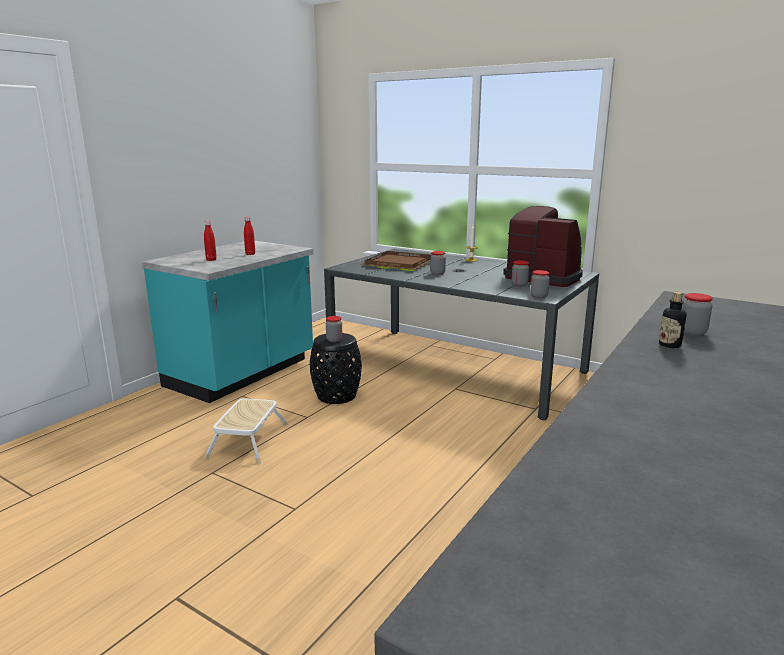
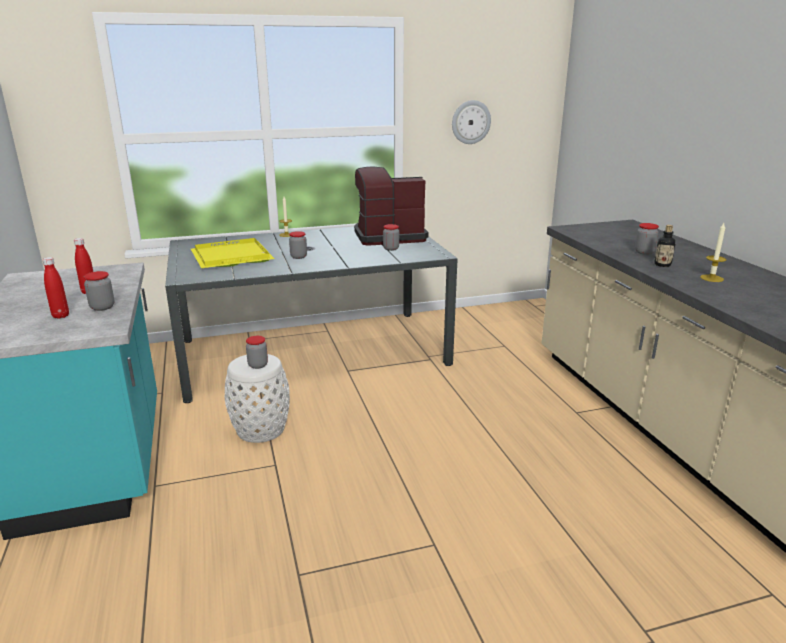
camera: 50 degrees left, 5 degrees up
(249, 440) = (267, 522): beige step ladder -> none
(336, 396) = (260, 430): black stool -> white stool
(399, 264) = (233, 257): brown tray -> yellow tray
(539, 296) = (431, 255): jar -> jar (102, 307)
(685, 370) = (711, 278): none -> candle
(687, 171) = (470, 122): none -> wall clock

